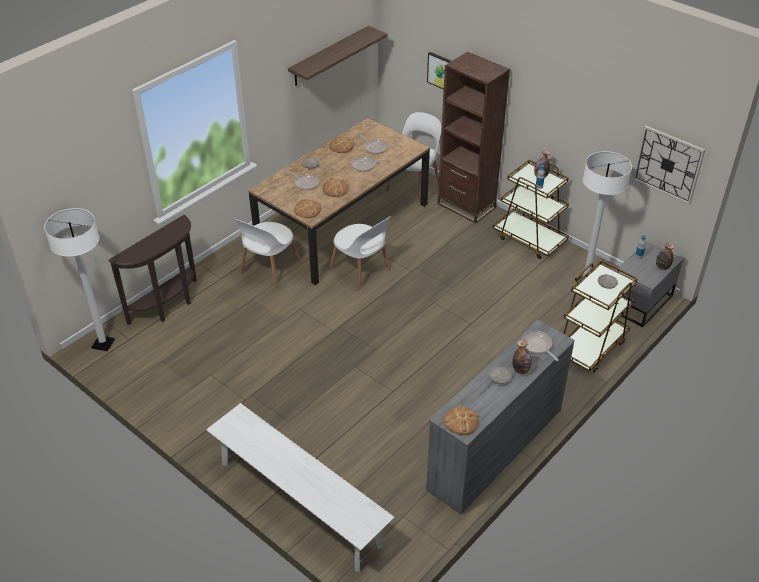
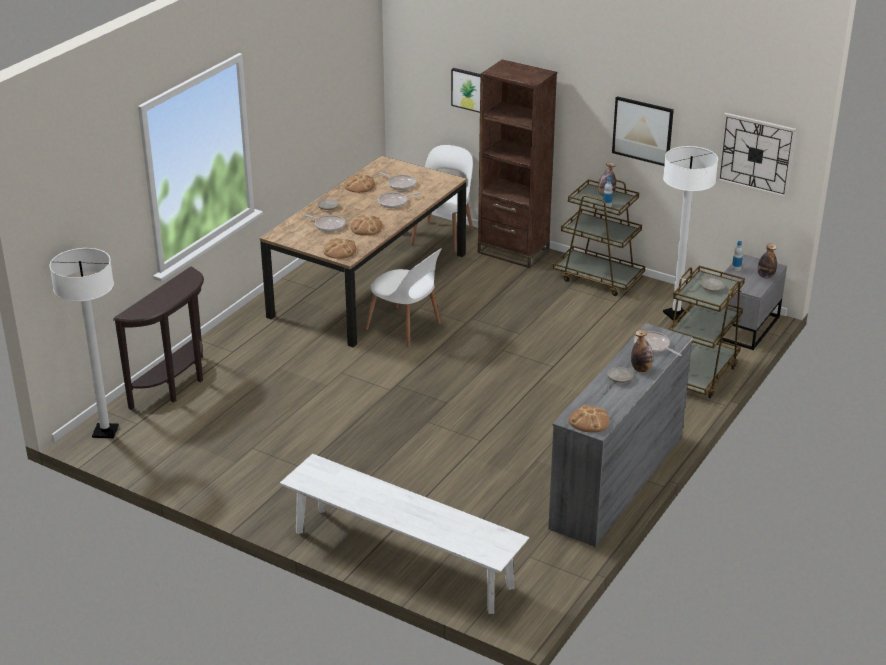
camera: 10 degrees left, 10 degrees down
(269, 269) = (290, 336): white chair -> none
(329, 56) = (335, 80): shelf -> none
(576, 128) = (642, 131): none -> picture

